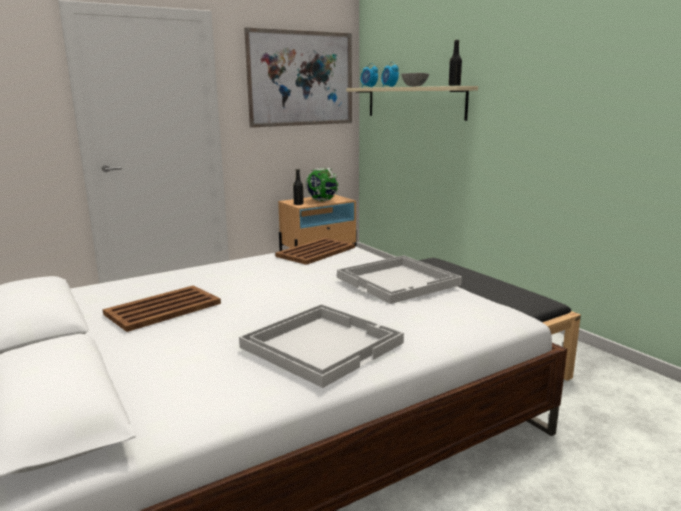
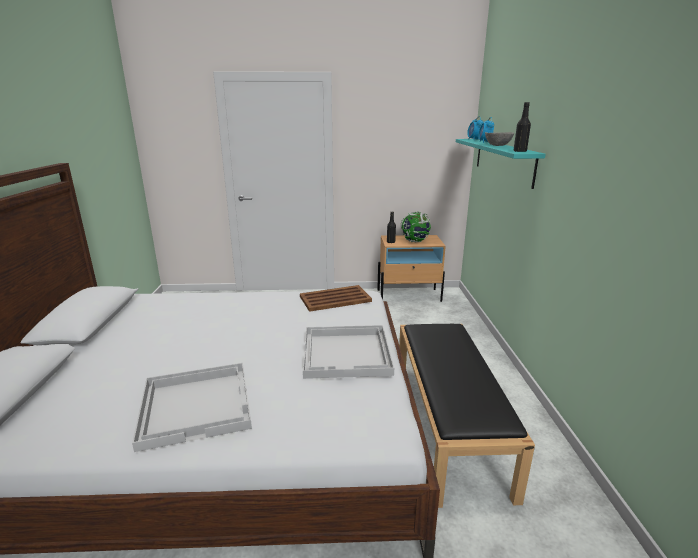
camera: 30 degrees right, 5 degrees up
(164, 308) = (164, 330): brown tray -> none
(301, 79) = (413, 129): picture -> none
(414, 102) = (503, 160): beige shelf -> turquoise shelf

